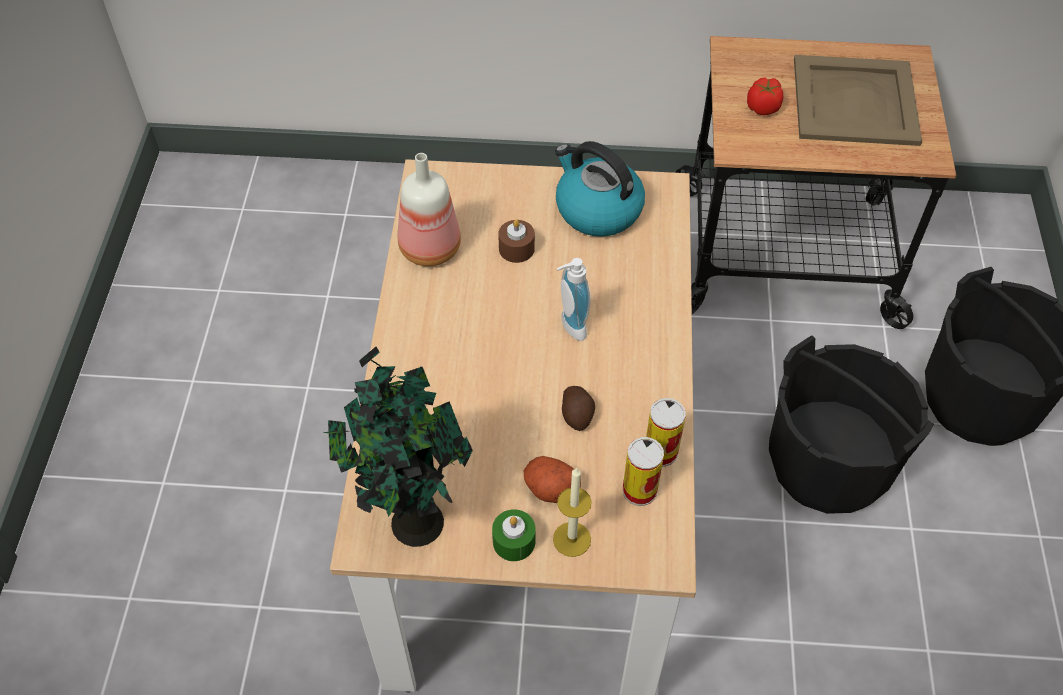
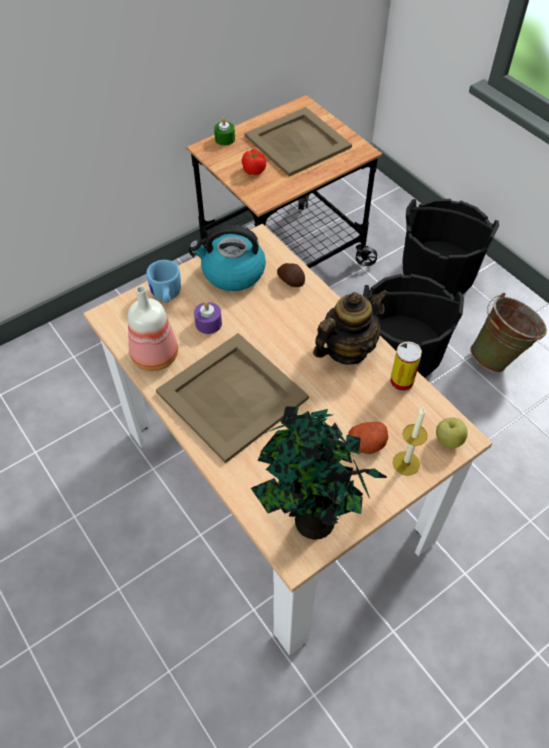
camera: 40 degrees left, 0 degrees up
(466, 341) = (233, 395): none -> beige tray
(502, 192) = (166, 296): none -> blue mug
(514, 541) = (378, 488): green candle -> green candle (225, 139)
(516, 249) = (208, 323): brown candle -> purple candle
(569, 327) = (284, 348): soap dispenser -> none
(577, 414) = (338, 393): potato -> potato (291, 280)
(636, 374) = (347, 349): none -> teapot
(639, 490) = (412, 410): can -> none
(645, 551) = (448, 440): none -> apple
(965, 558) = (499, 357): none -> green bucket

